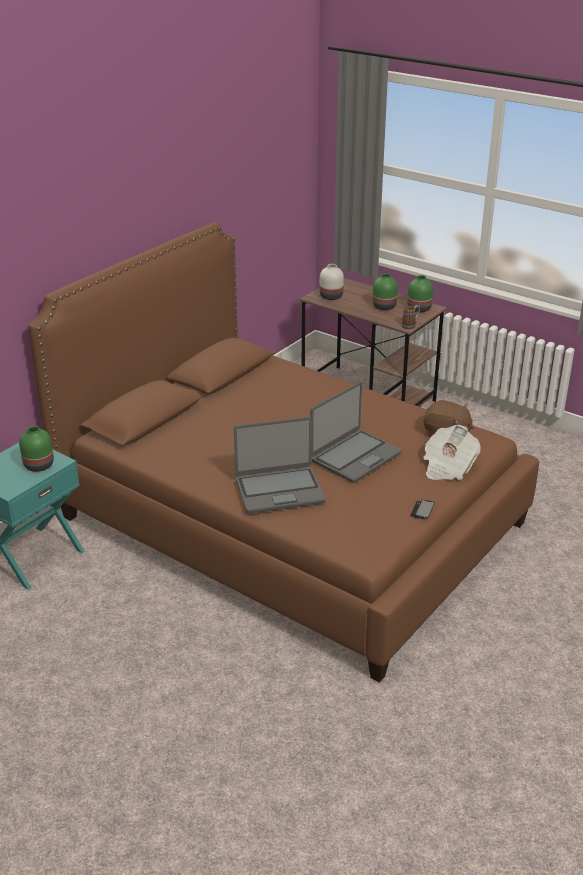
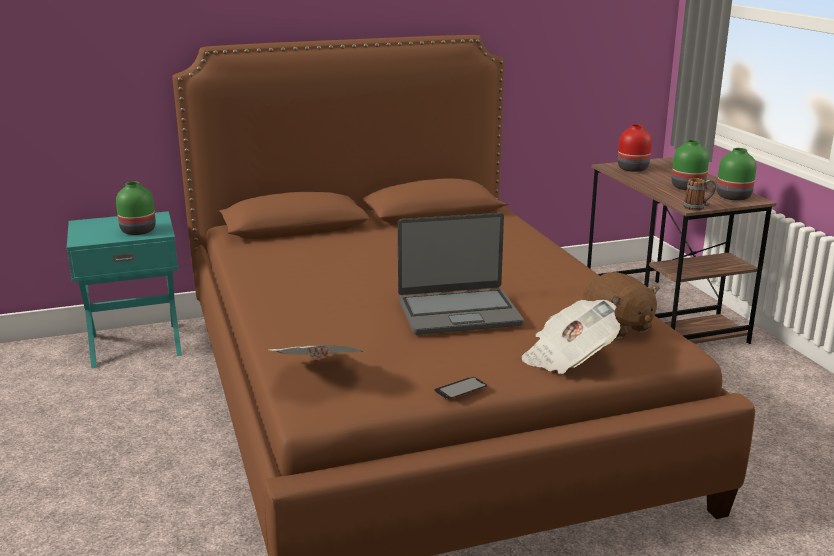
camera: 35 degrees right, 10 degrees down
(279, 490) = (318, 315): laptop -> none
(331, 296) = (633, 168): white vase -> red vase
(340, 532) = (318, 373): none -> newspaper

